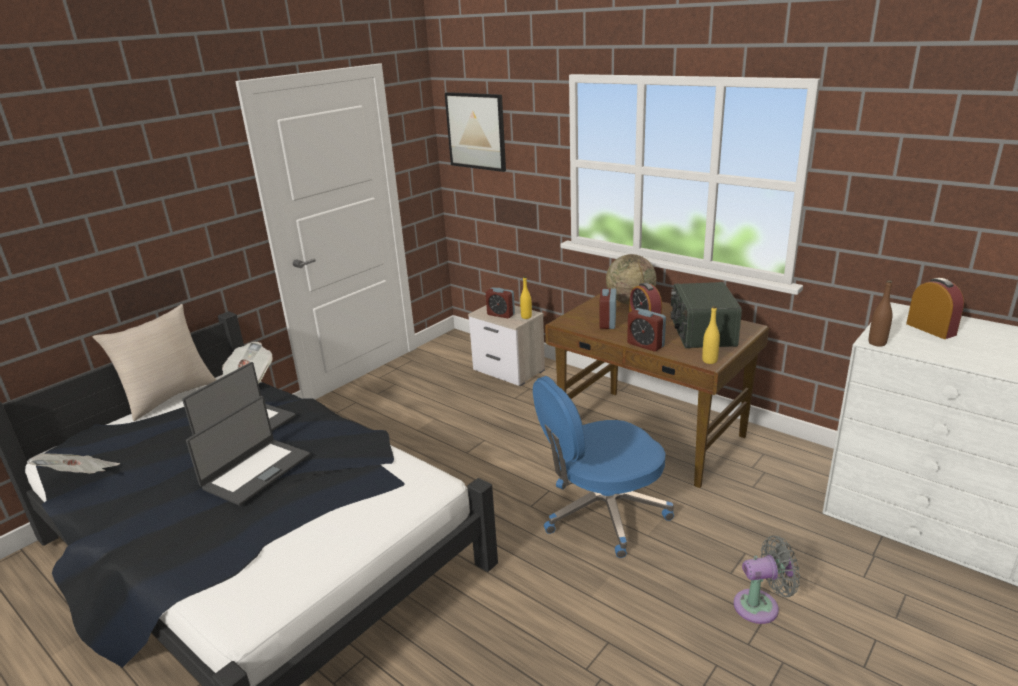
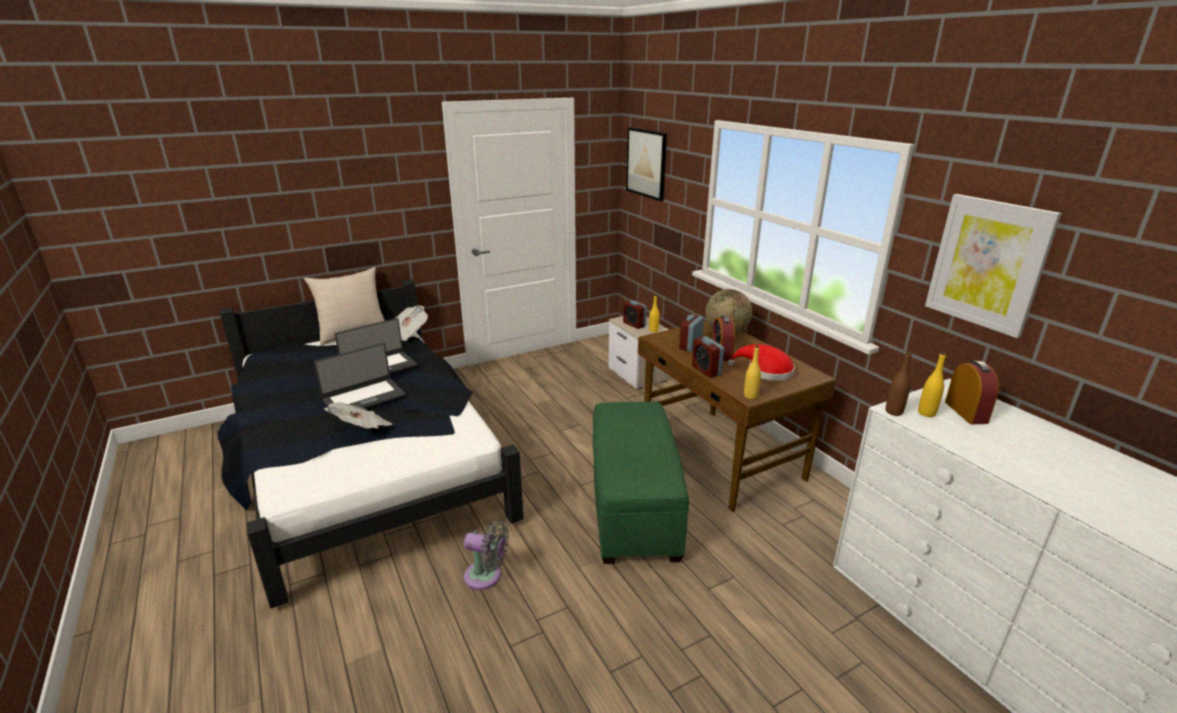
camera: 20 degrees right, 0 degrees up
(81, 478) = (262, 374): newspaper -> newspaper (362, 429)
(602, 514) = (633, 508): blue office chair -> green ottoman
(701, 333) = (766, 371): radio -> red hat
(761, 606) = (715, 624): grey fan -> grey fan (486, 576)
(903, 338) = (926, 413): none -> yellow bottle
(915, 185) = (988, 264): none -> picture

